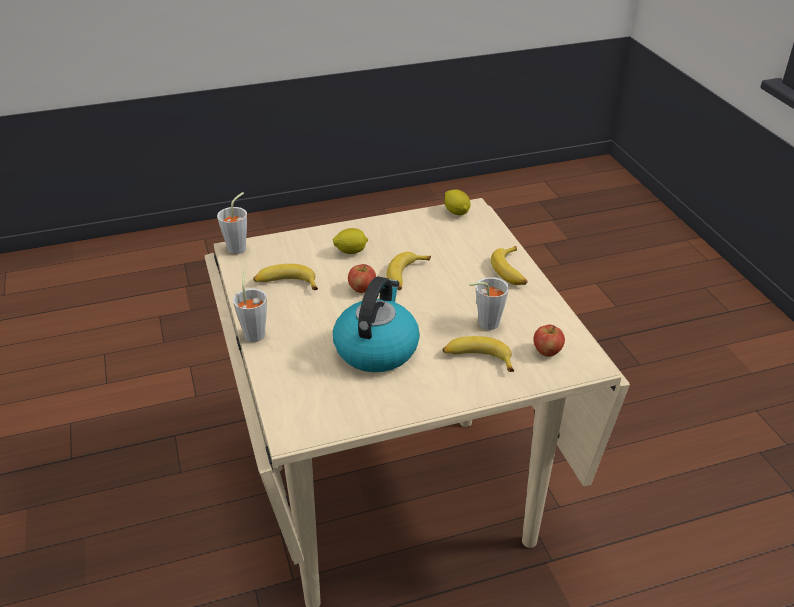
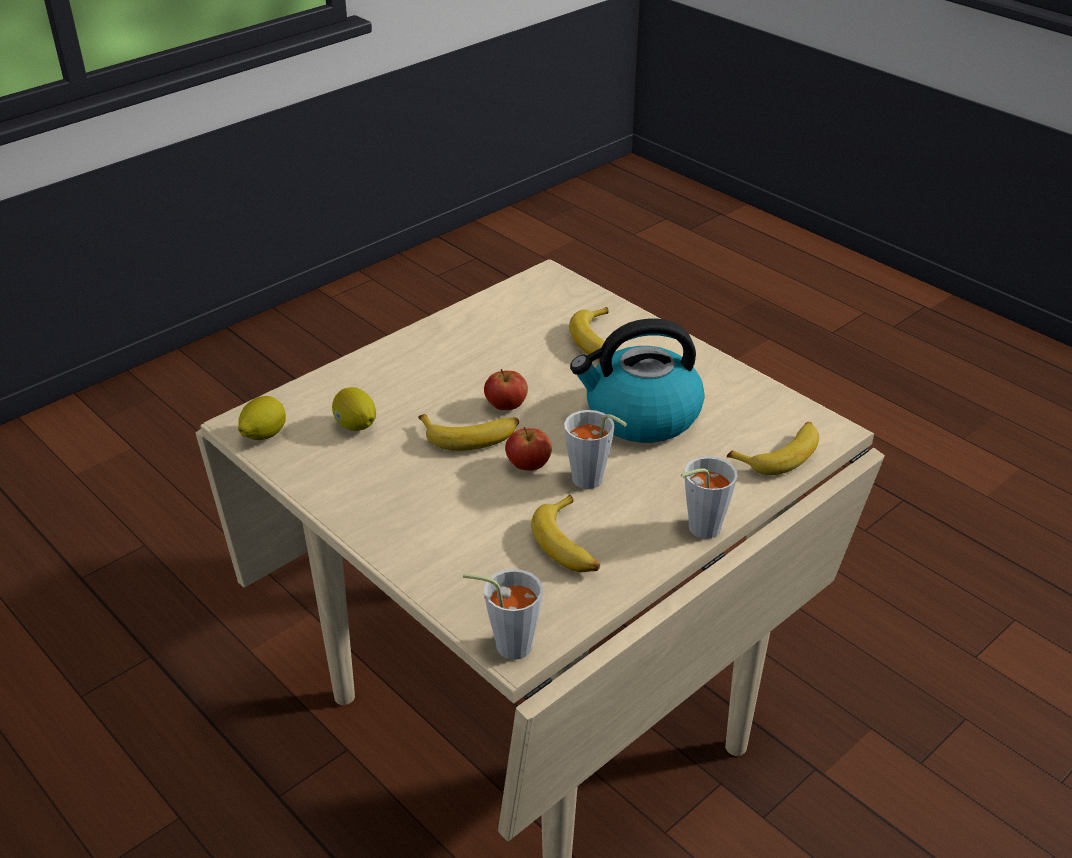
camera: 115 degrees left, 0 degrees up
(350, 251) = (440, 508): lemon -> lemon (356, 426)
(484, 324) = (530, 351): grey cup -> grey cup (592, 482)
(511, 271) = (402, 354): banana -> banana (779, 454)
(547, 351) = (547, 302): apple -> apple (506, 406)

